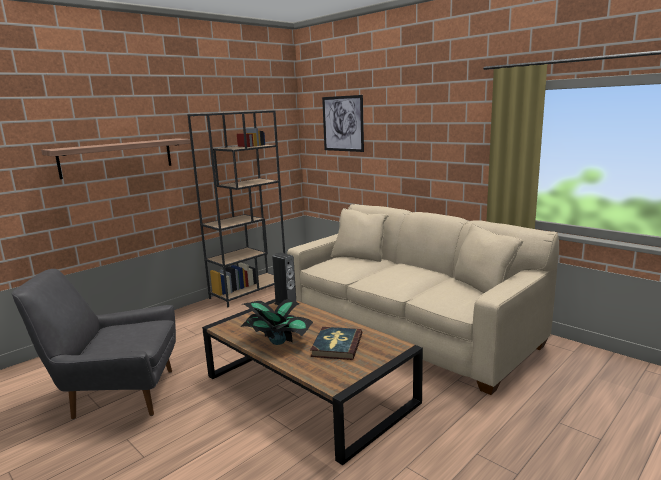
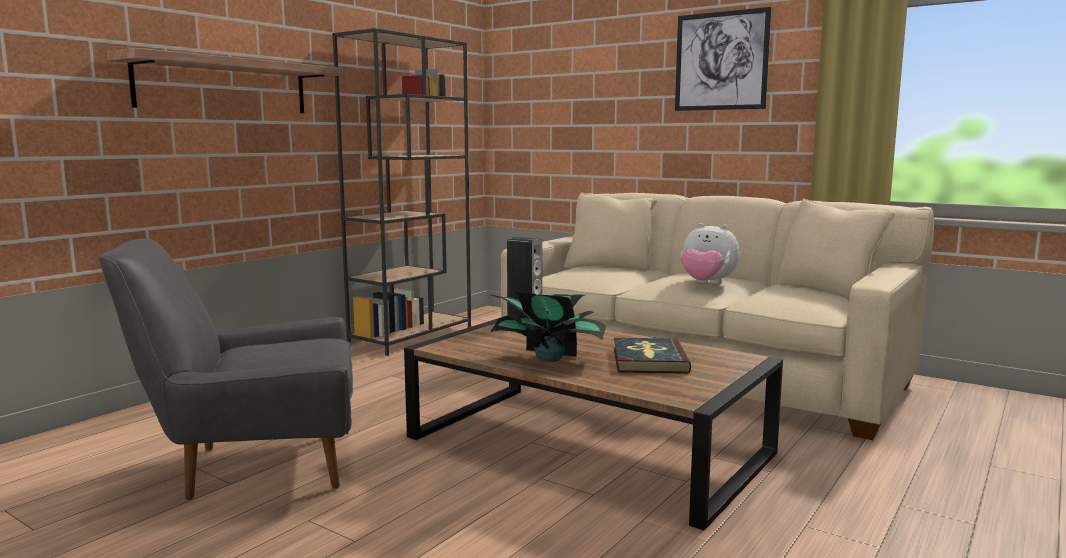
camera: 10 degrees left, 5 degrees down
(343, 123) = (563, 74): picture -> picture (721, 61)
(404, 279) = (706, 284): none -> plush toy

